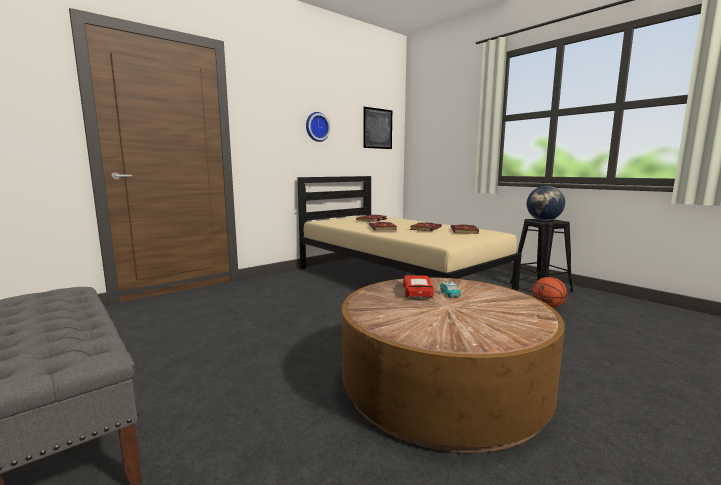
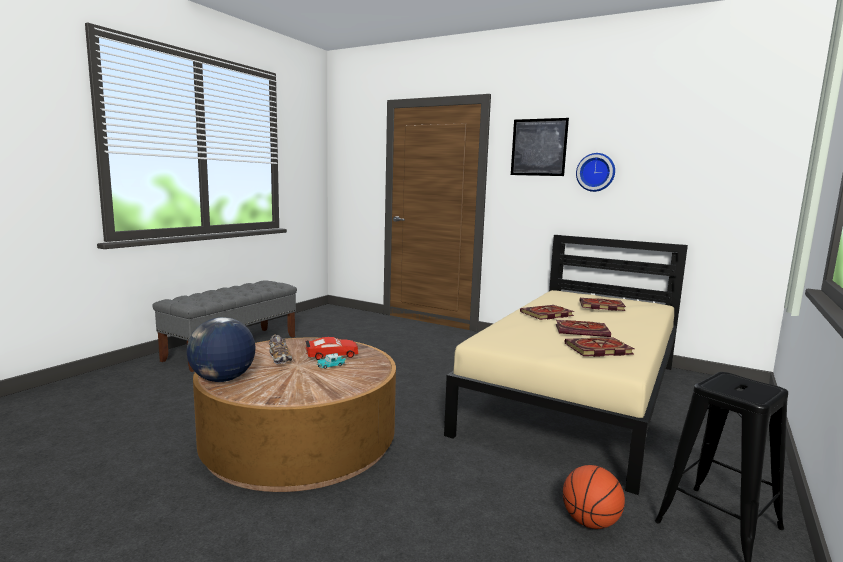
camera: 70 degrees right, 0 degrees up
(377, 128) = (723, 168): picture -> picture (538, 147)
(424, 311) = (280, 358): none -> shoe
(544, 220) = (729, 384): globe -> globe (222, 379)

